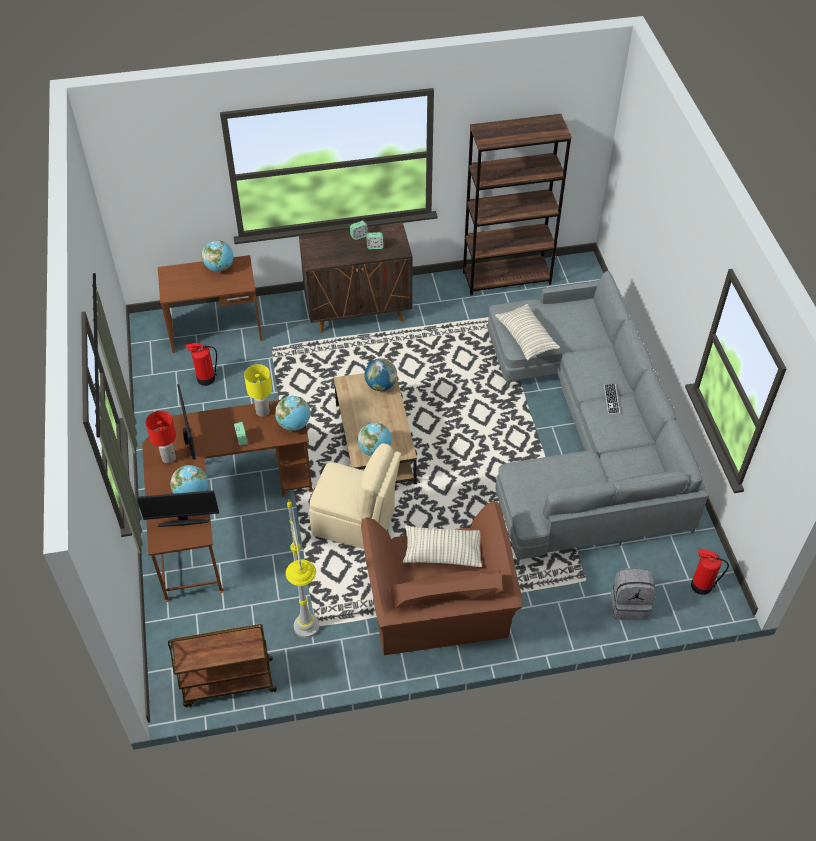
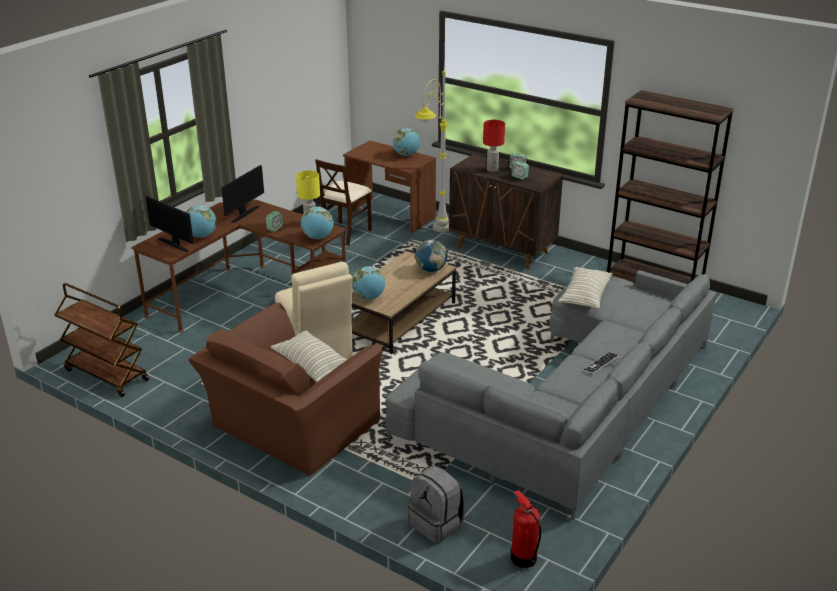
camera: 45 degrees right, 20 degrees down
(169, 457) = (220, 215): red table lamp -> red table lamp (492, 169)
(205, 379) = (345, 233): fire extinguisher -> beige chair
(310, 646) = (180, 390): grey floor lamp -> grey floor lamp (433, 234)

